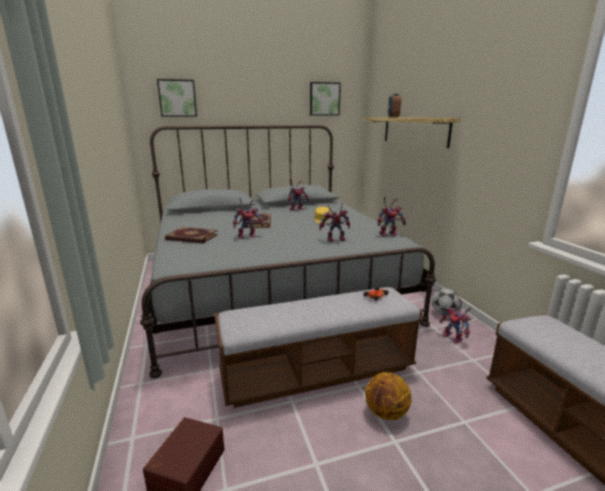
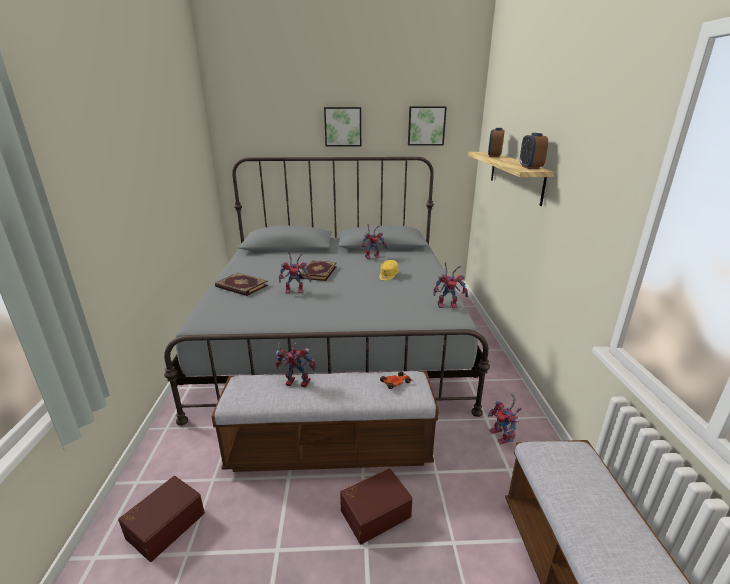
camera: 15 degrees right, 5 degrees up
(177, 98) = (261, 127): picture -> picture (343, 127)
(334, 240) = (380, 307): toy robot -> toy robot (295, 383)
(386, 413) = (374, 512): basketball -> brown storage box
(438, 117) = (530, 167): none -> alarm clock
(444, 313) = (508, 403): football -> none

